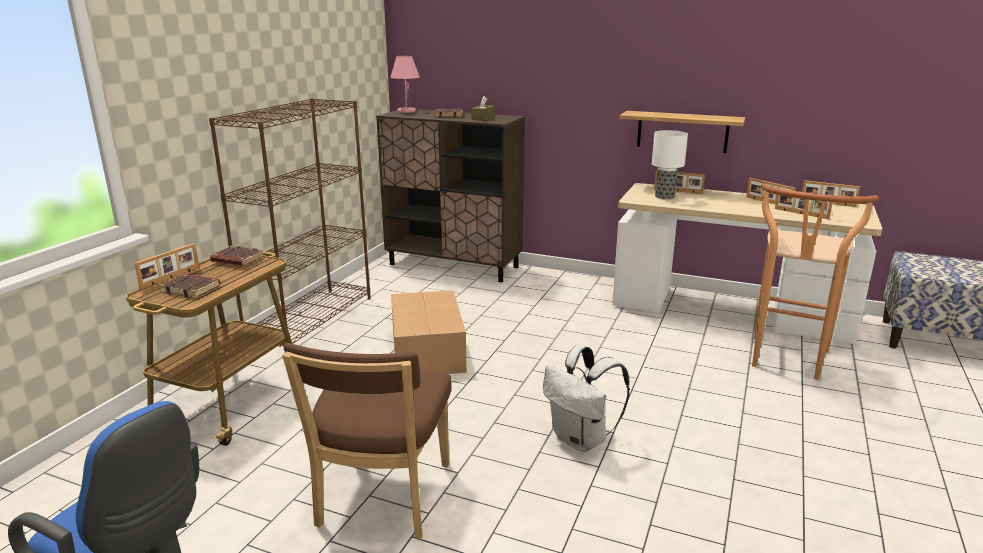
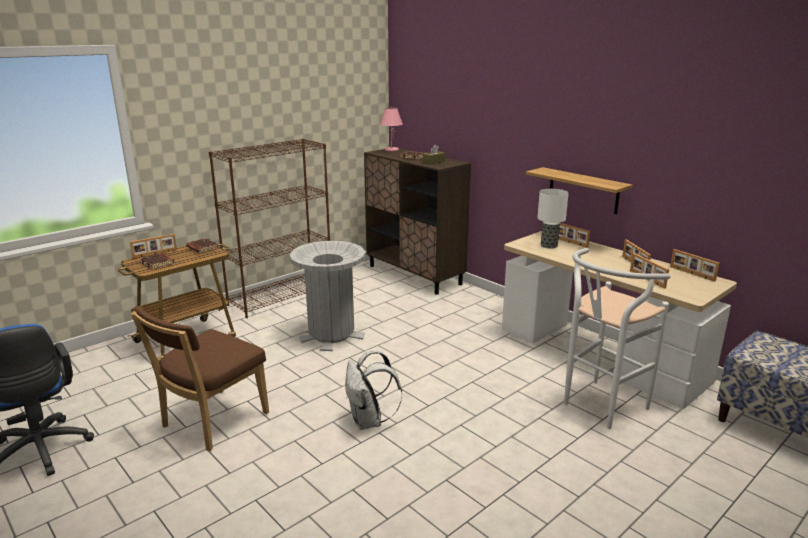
camera: 25 degrees right, 0 degrees up
(427, 351) = (331, 335): cardboard box -> grey trash can
(786, 362) = (599, 408): brown stool -> white stool

